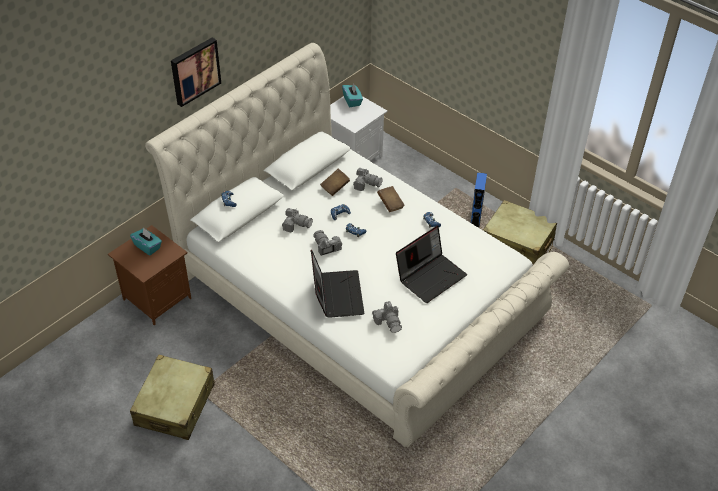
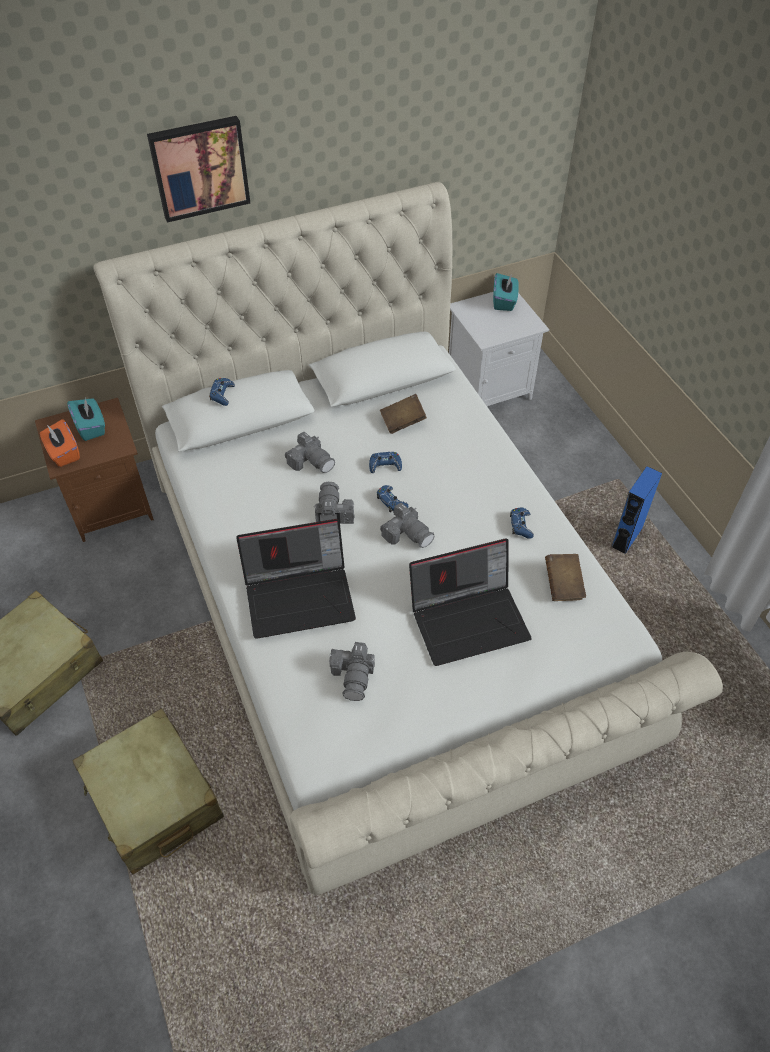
camera: 25 degrees right, 5 degrees up
(141, 266) = (63, 453): none -> orange tissue box
(336, 294) = (300, 596): laptop -> laptop turned 60 degrees clockwise
(366, 184) = (452, 431): camera -> camera (407, 534)
(390, 204) = (471, 475): brown book -> brown book (563, 584)
(518, 242) = (678, 600): beige suitcase -> beige suitcase (153, 799)

